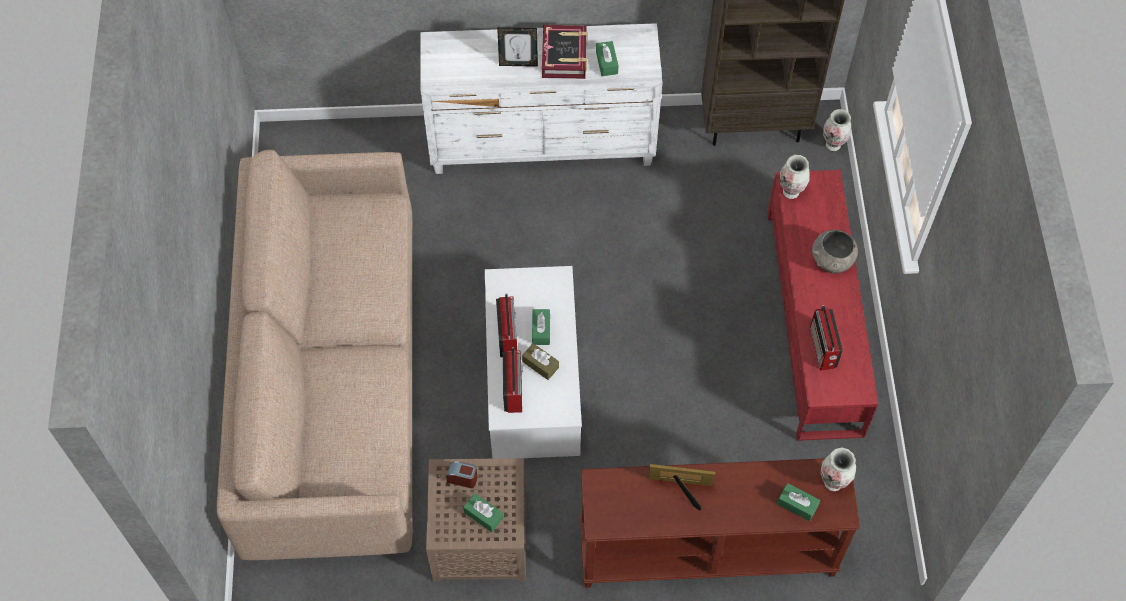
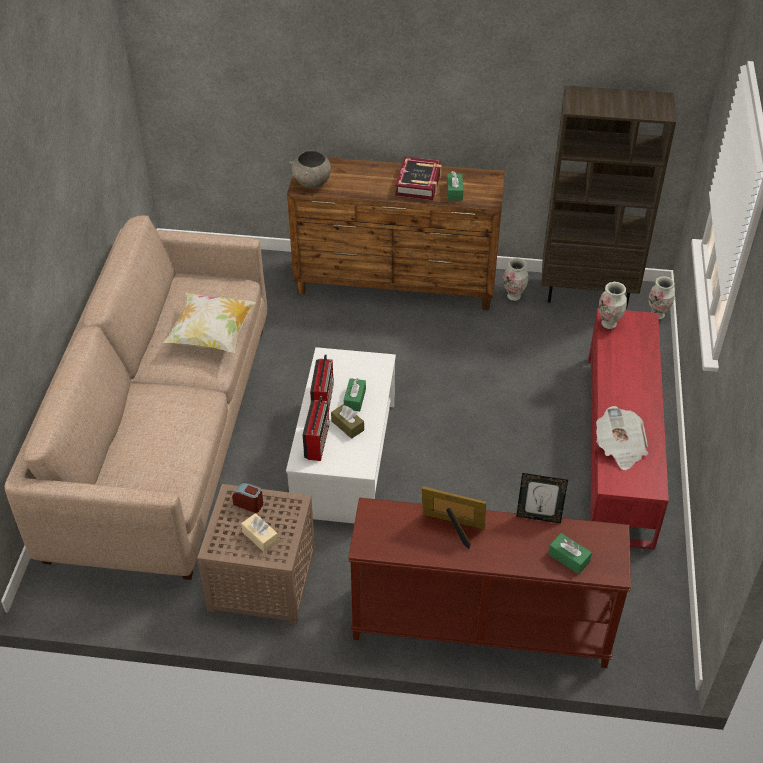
camera: 10 degrees right, 15 degrees down
(373, 279) = (212, 336): none -> pillow
(483, 515) = (260, 537): green tissue box -> beige tissue box
(518, 63) = (377, 184): picture frame -> picture frame (538, 517)
(543, 145) = (396, 285): white dresser -> brown dresser
(822, 349) = (619, 448): radio -> newspaper
(831, 262) = (639, 381): grey bowl -> grey bowl (312, 183)
(833, 483) = (609, 544): vase -> vase (514, 296)

